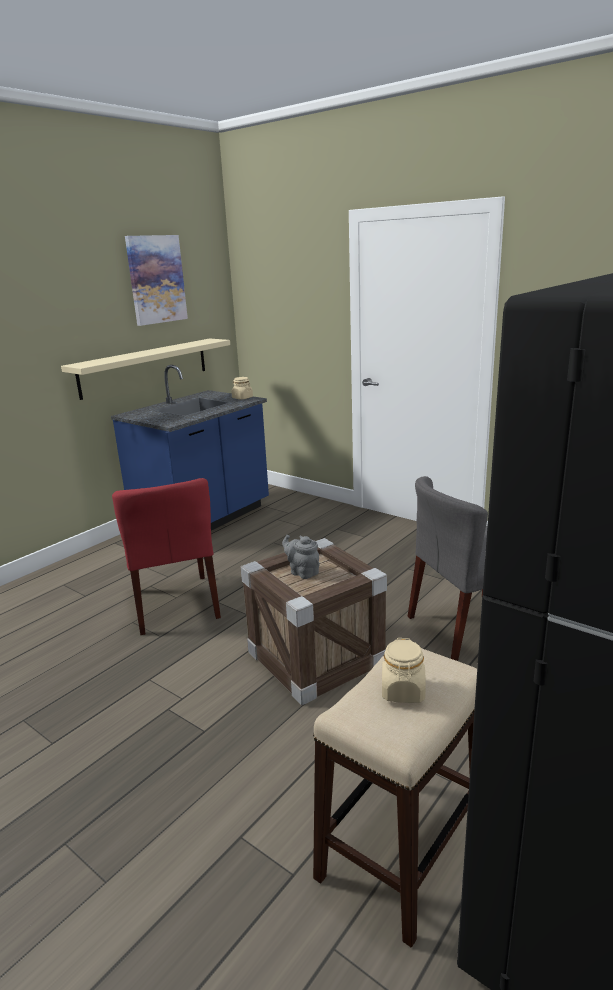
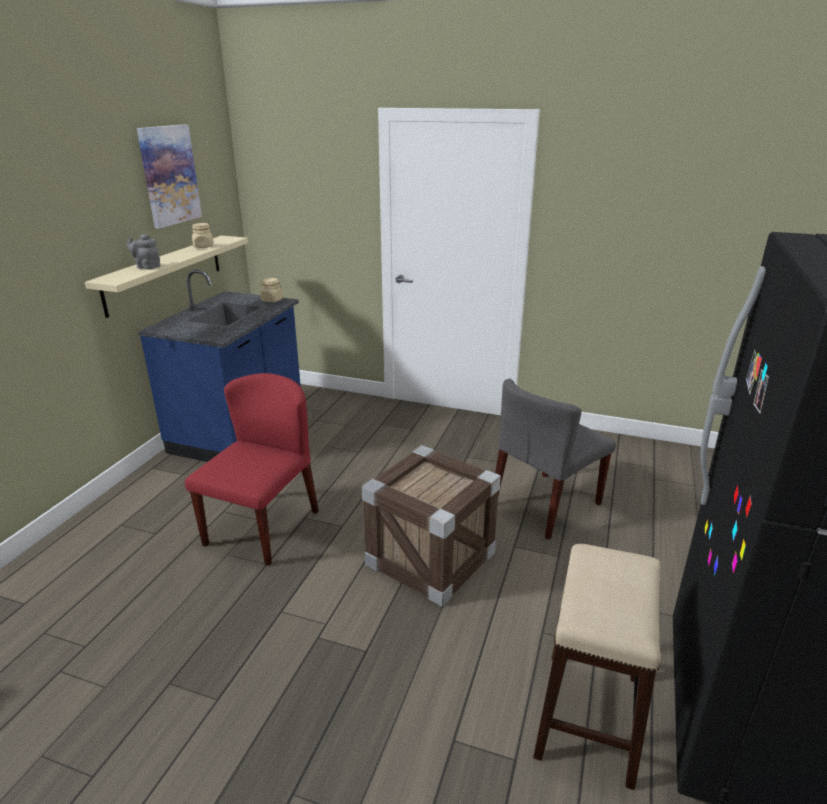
camera: 20 degrees left, 5 degrees up
(175, 604) = (262, 527): red chair -> red chair turned 120 degrees counterclockwise
(302, 572) = (420, 483): grey teapot -> grey teapot (147, 267)
(403, 691) = (610, 588): beige jar -> beige jar (203, 246)

